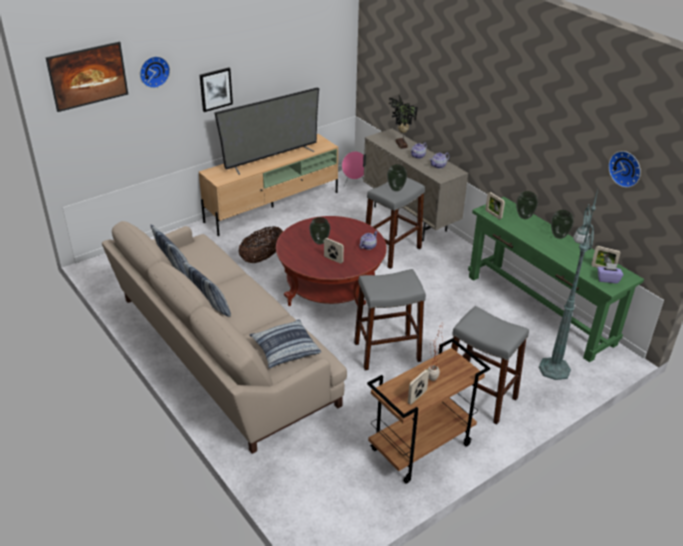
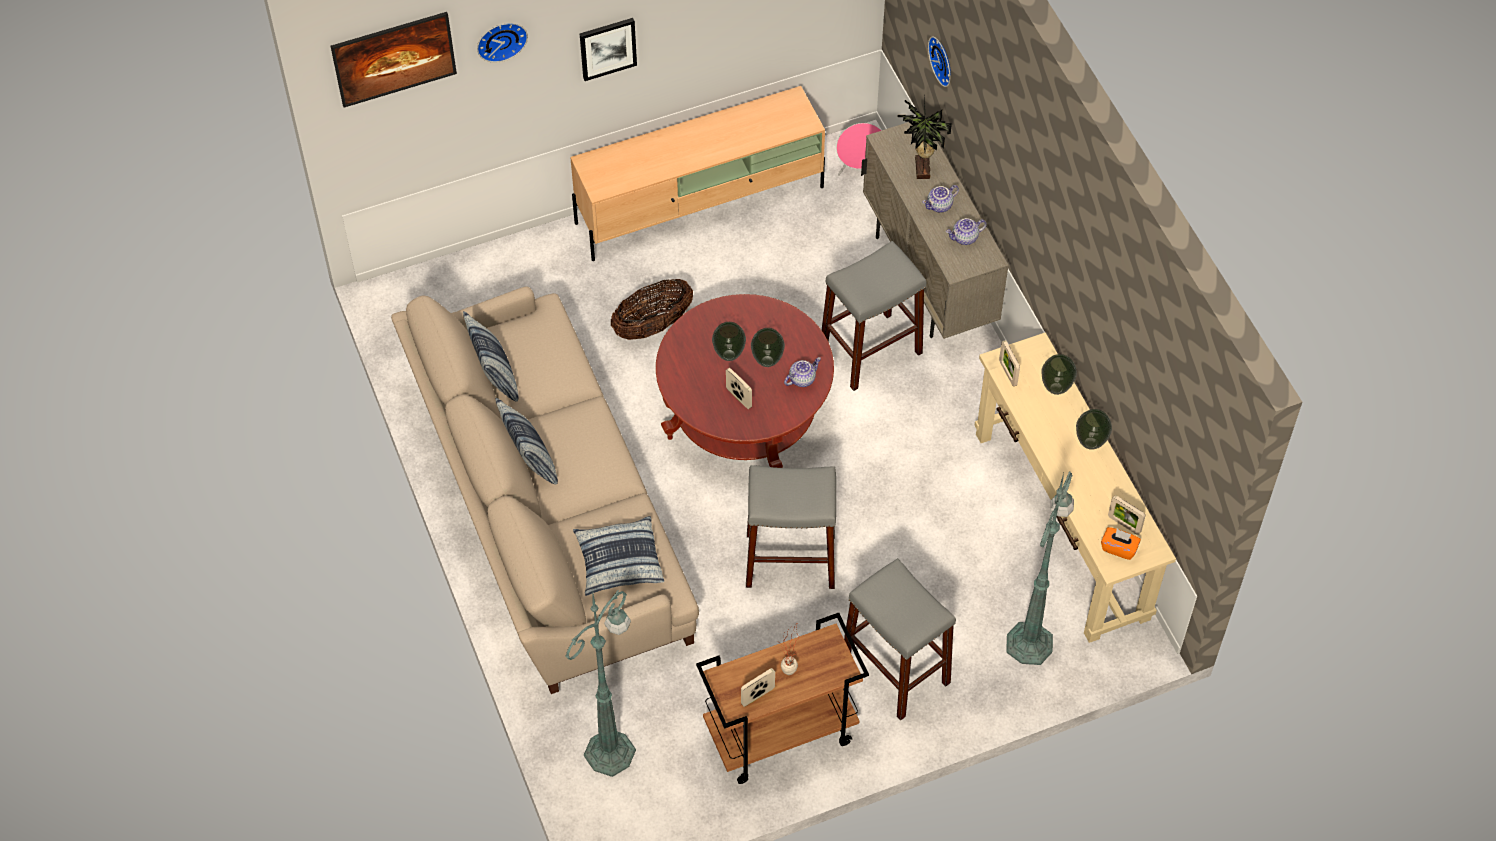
camera: 15 degrees right, 20 degrees up
(271, 158) = (700, 143): television -> none
(306, 481) = (612, 751): none -> green floor lamp
(396, 189) = (874, 281): vase -> vase (767, 361)
(539, 309) = (1060, 525): green console table -> beige console table
(607, 279) = (1119, 548): purple tissue box -> orange tissue box
(626, 168) = (1165, 408): wall clock -> wall clock (943, 60)

